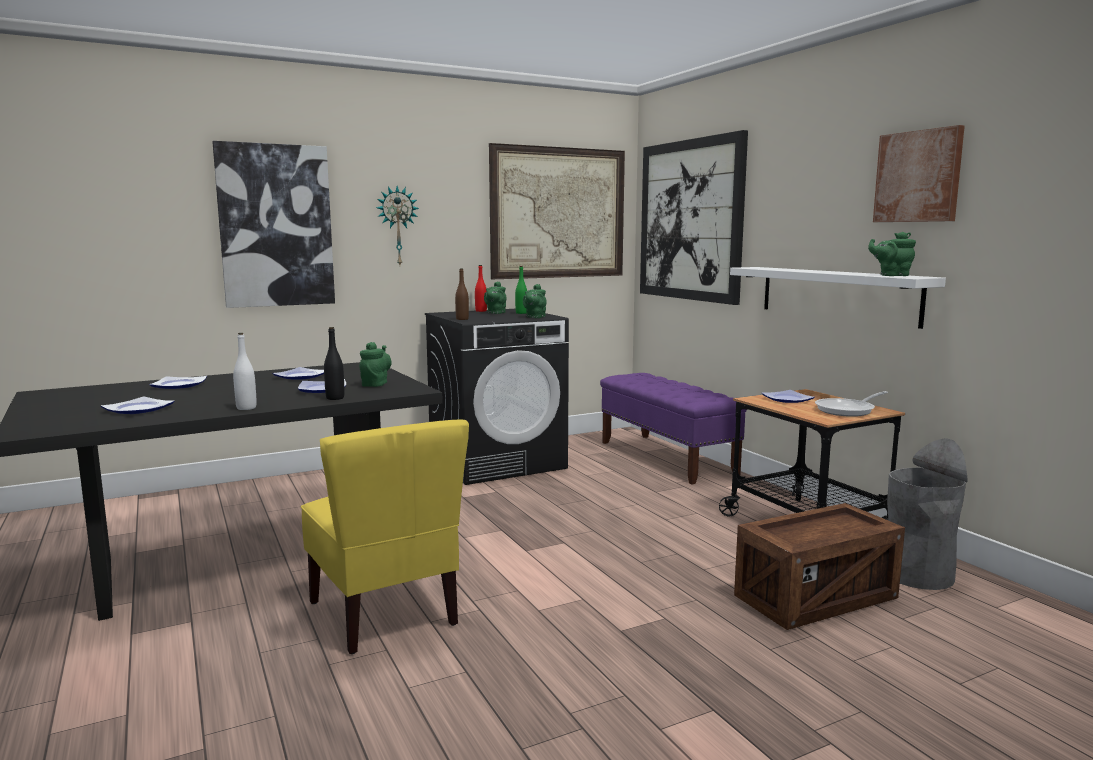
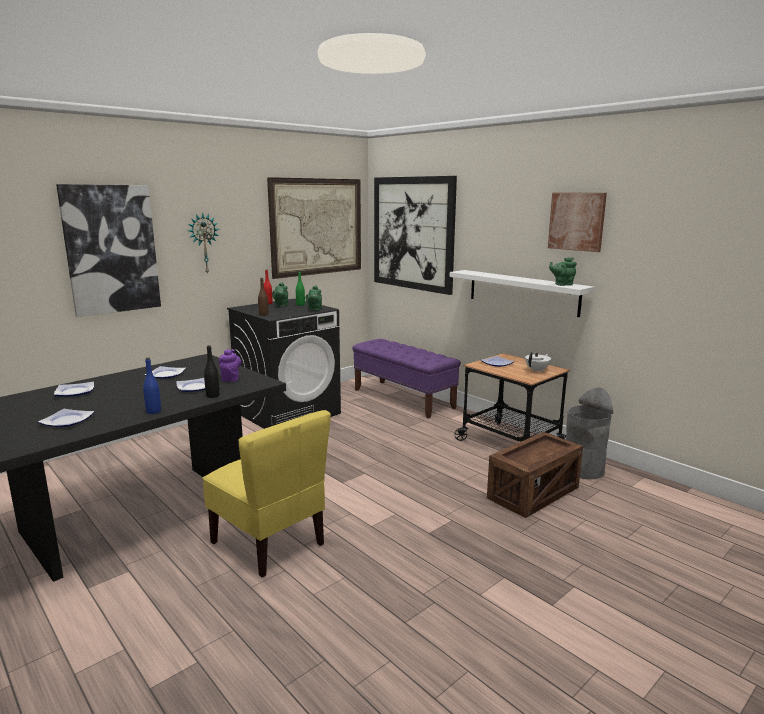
camera: 15 degrees left, 5 degrees up
(246, 408) = (153, 411): white bottle -> blue bottle
(375, 384) = (230, 378): green teapot -> purple teapot
(848, 410) = (537, 370): frying pan -> white teapot

